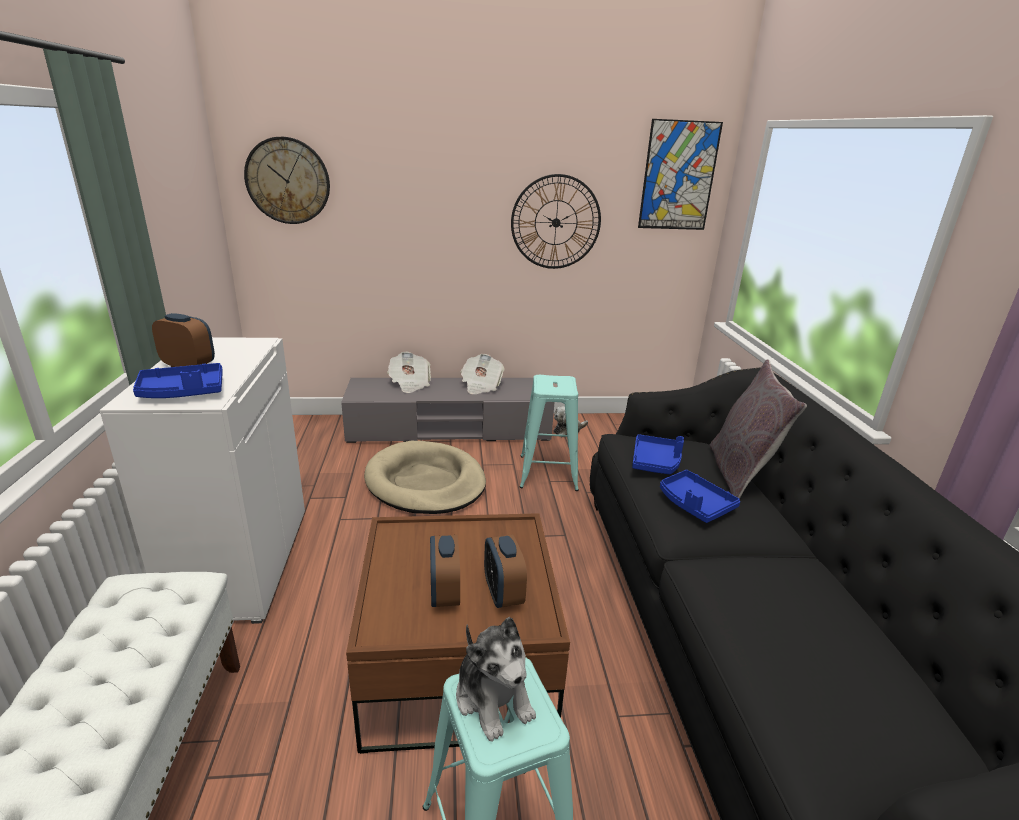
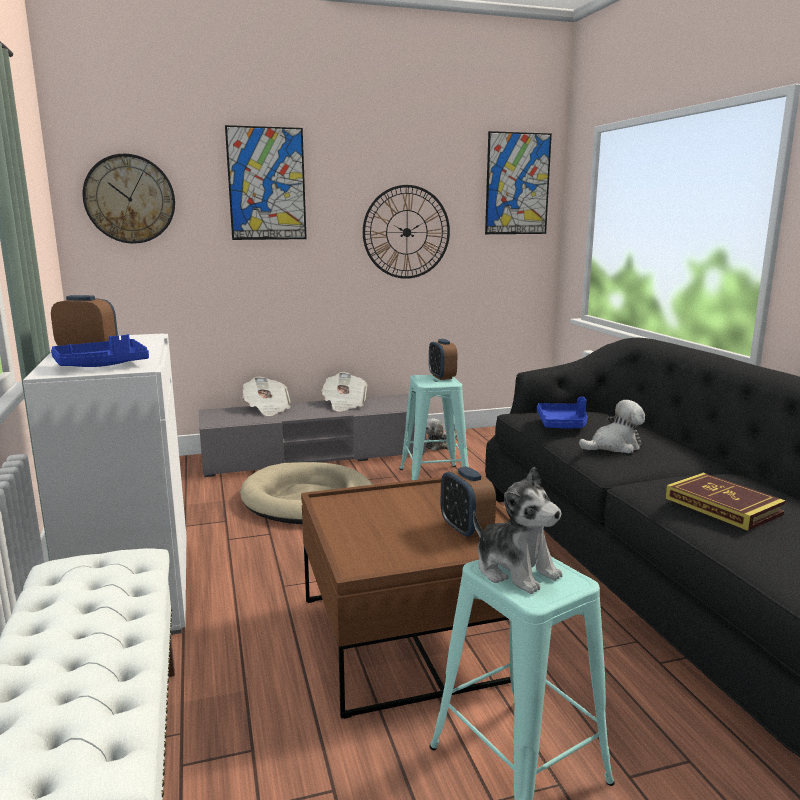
camera: 10 degrees left, 10 degrees down
(417, 169) = (267, 184): none -> picture
(444, 593) = (408, 536): alarm clock -> alarm clock (442, 377)
(694, 504) = (614, 446): blue tray -> plush toy
(740, 474) = (642, 426): grey pillow -> none
(770, 620) = (723, 506): none -> book

